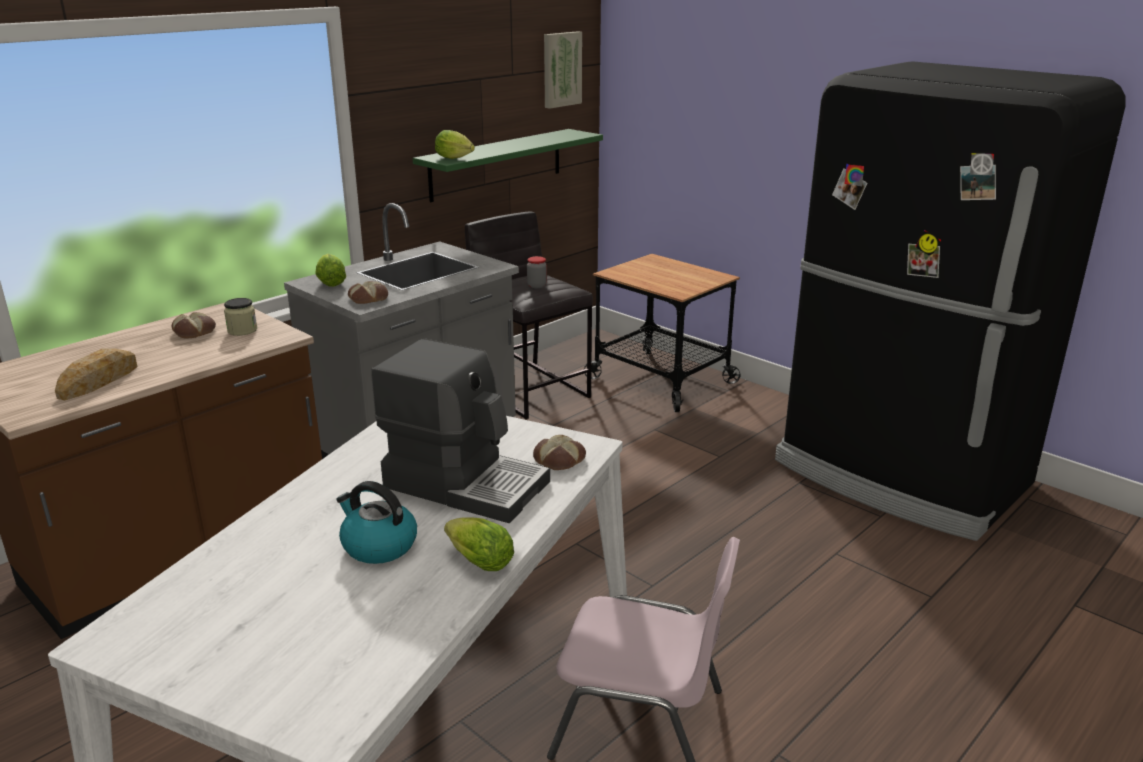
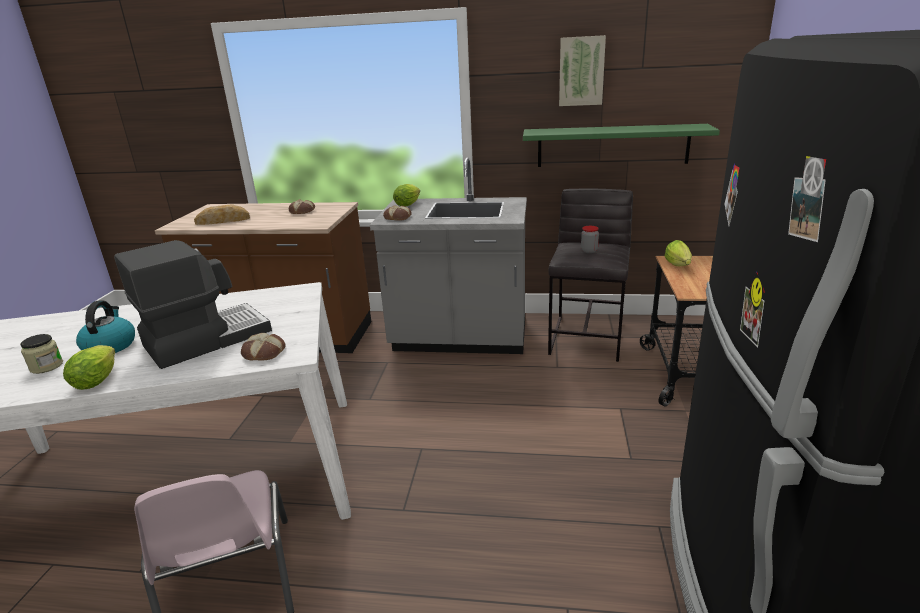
camera: 55 degrees right, 0 degrees up
(242, 330) = (315, 216): jar -> jar (46, 366)
(456, 159) = (543, 132): lettuce -> lettuce (679, 266)
(466, 483) = (206, 338): coffee machine -> coffee machine turned 120 degrees counterclockwise
(561, 69) = (704, 65): picture -> picture (581, 71)

